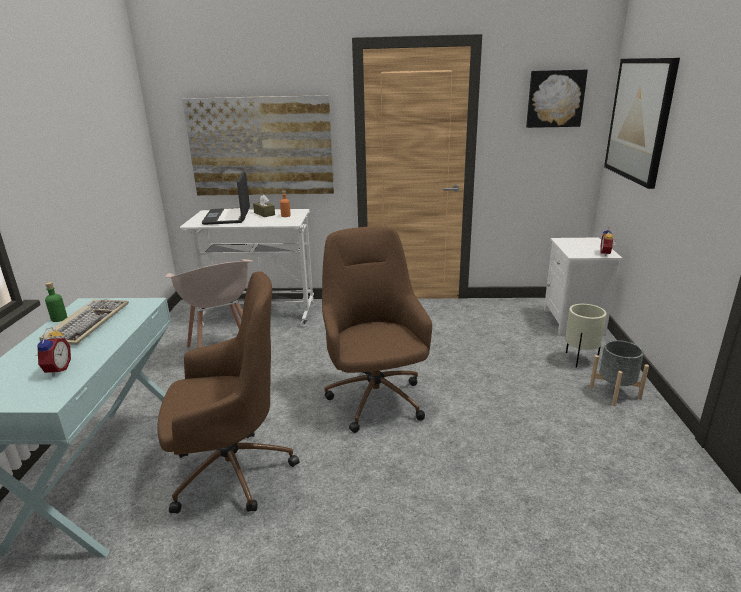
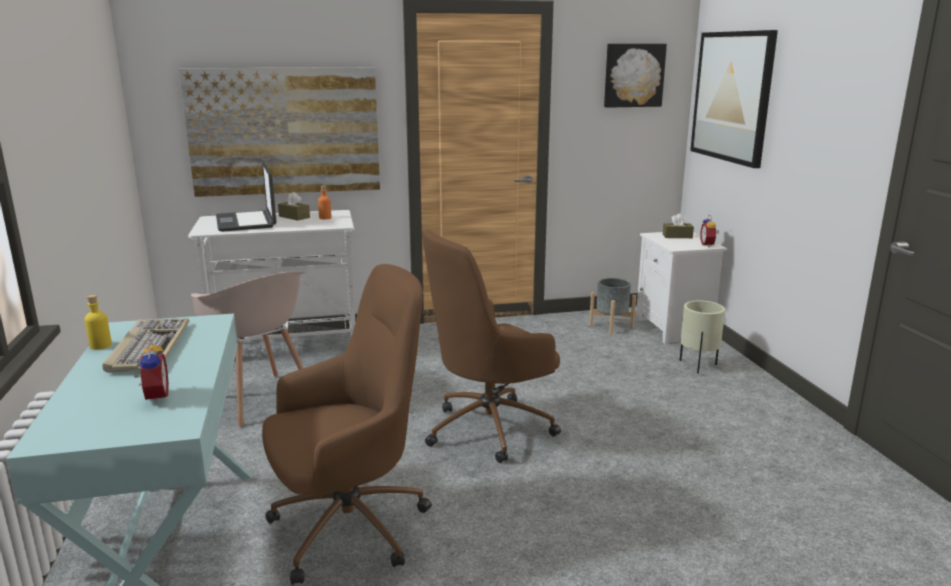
camera: 15 degrees left, 5 degrees down
(59, 318) = (100, 346): green bottle -> yellow bottle
(375, 399) = (489, 430): brown office chair -> brown office chair turned 90 degrees counterclockwise
(582, 243) = (677, 236): none -> brown tissue box
(614, 392) = (748, 394): grey planter -> grey planter (611, 326)

